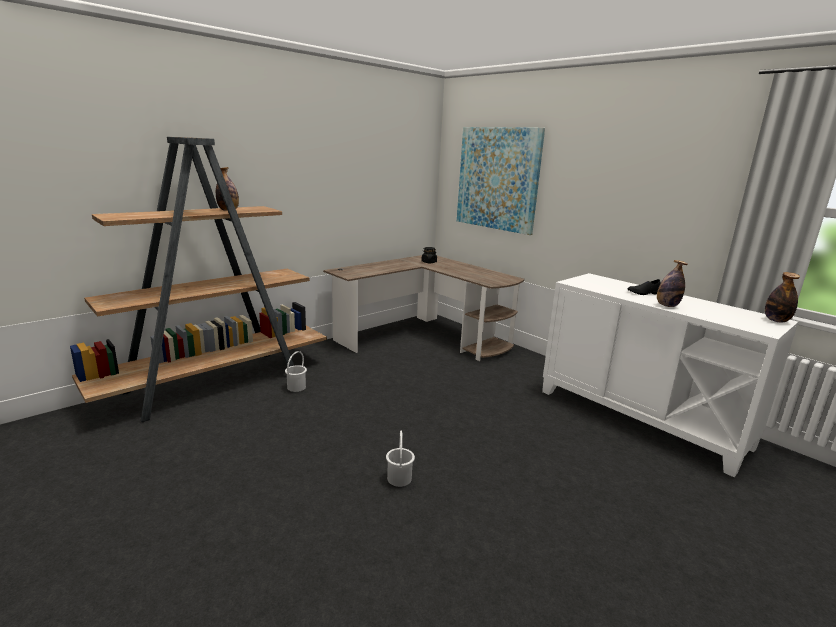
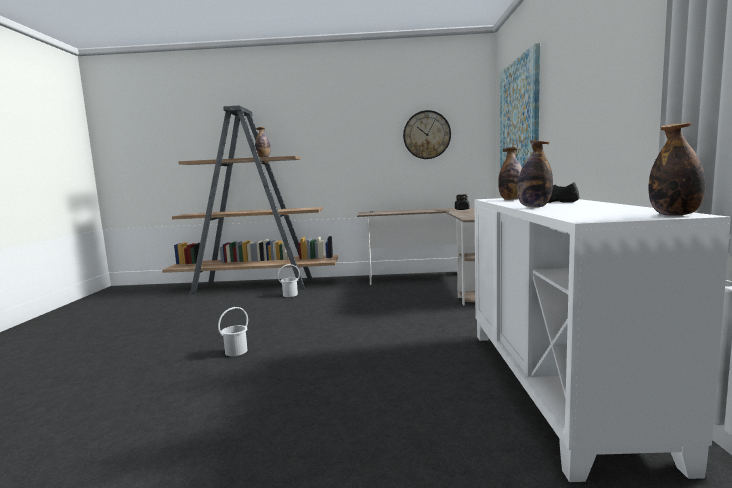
camera: 45 degrees right, 10 degrees down
(386, 180) = (426, 135): none -> wall clock
(596, 285) = (512, 200): none -> bottle

